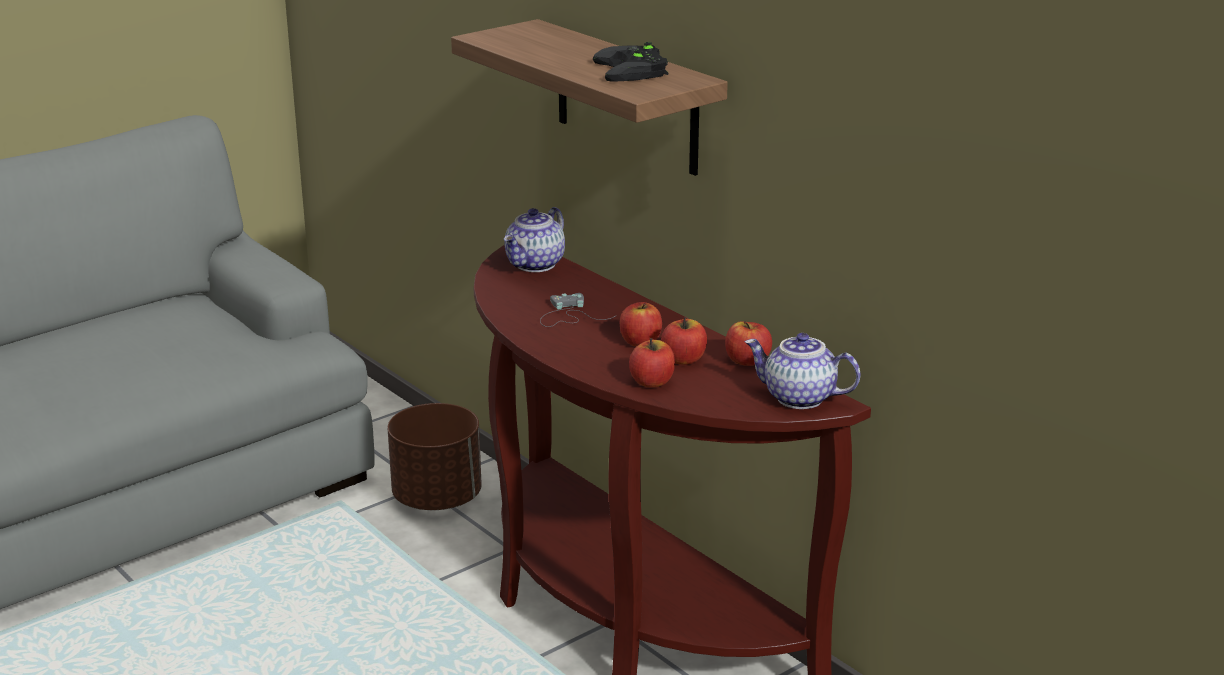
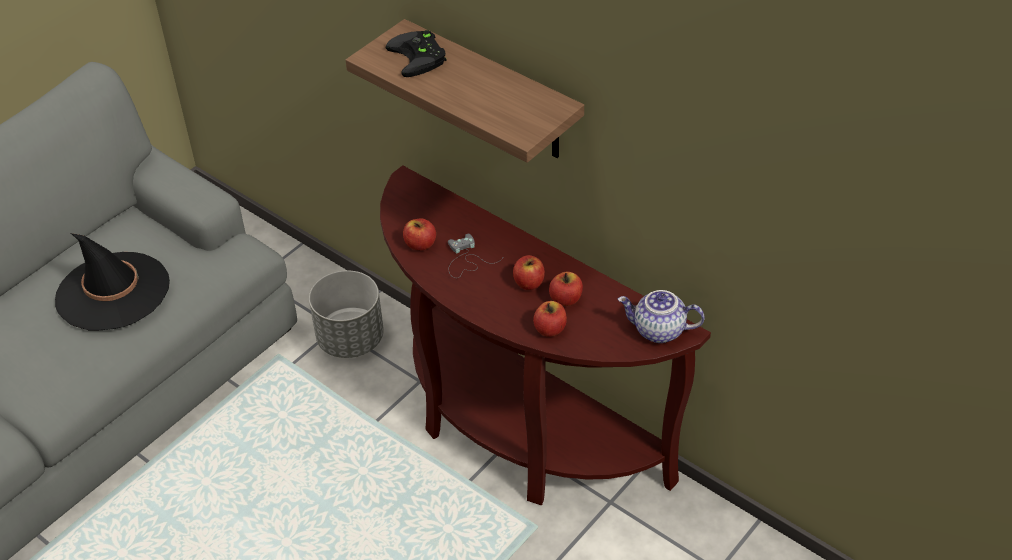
camera: 10 degrees left, 20 degrees up
(140, 352) = (113, 292): none -> black hat
(437, 498) = (350, 339): brown planter -> grey planter
(536, 265) = (423, 200): teapot -> none
(635, 70) = (509, 98): black game controller -> black game controller (420, 57)
(747, 361) = (612, 293): apple -> apple (420, 244)

